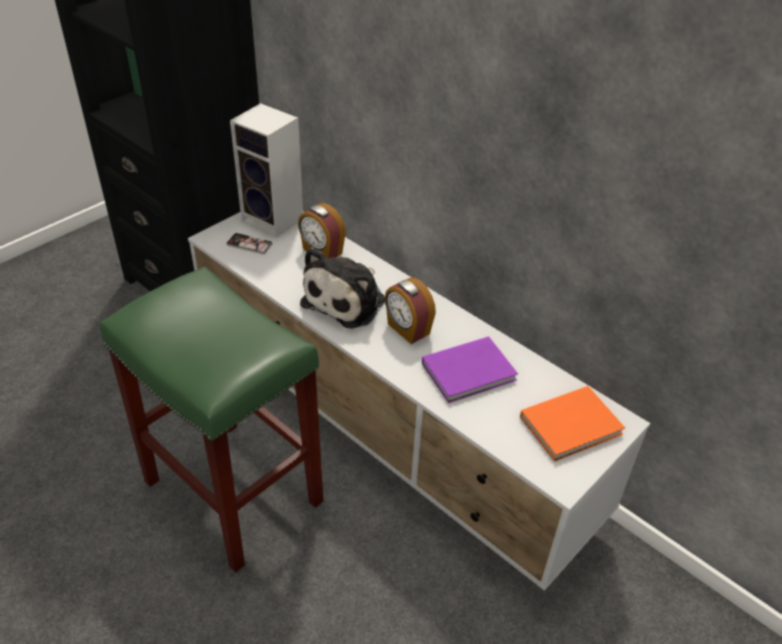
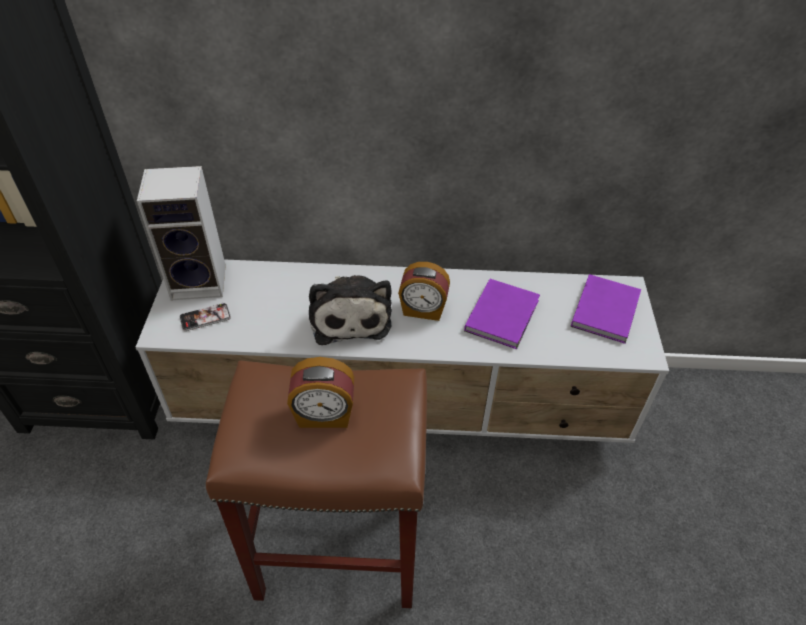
camera: 40 degrees left, 5 degrees up
(236, 492) = (341, 545): green stool -> brown stool
(322, 252) = (279, 286): alarm clock -> alarm clock (324, 415)
(573, 426) = (607, 309): orange book -> purple book

